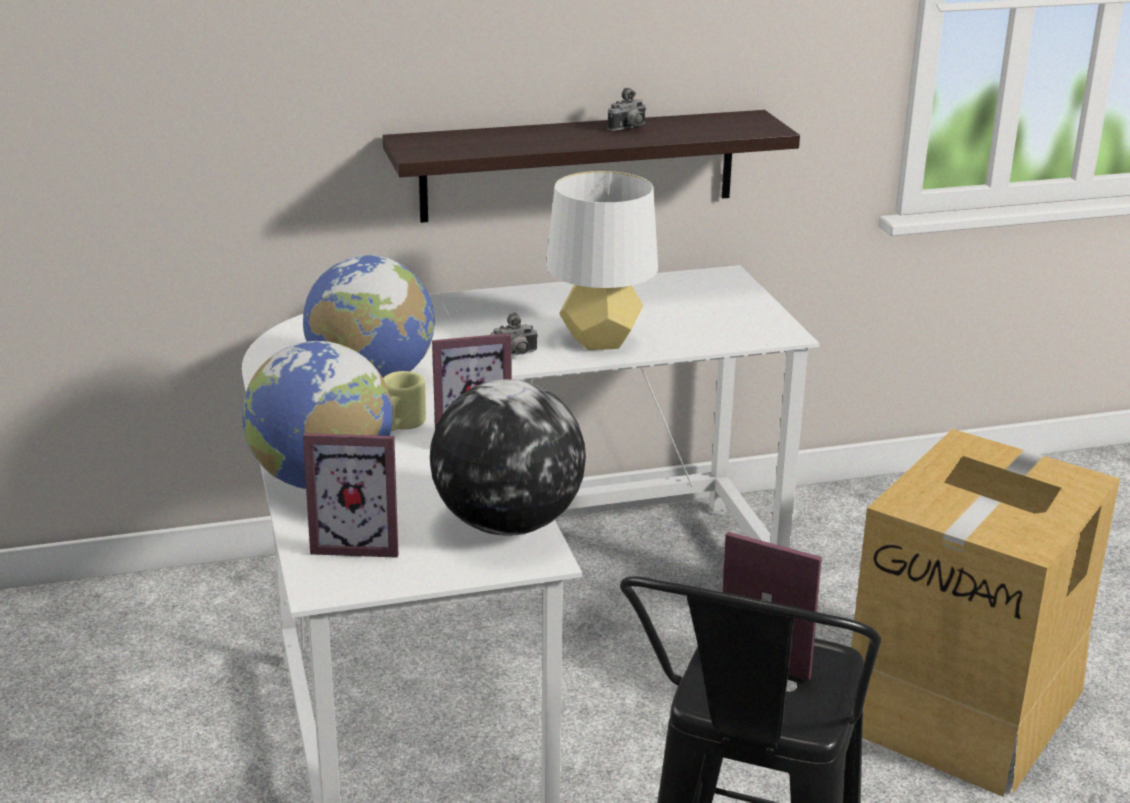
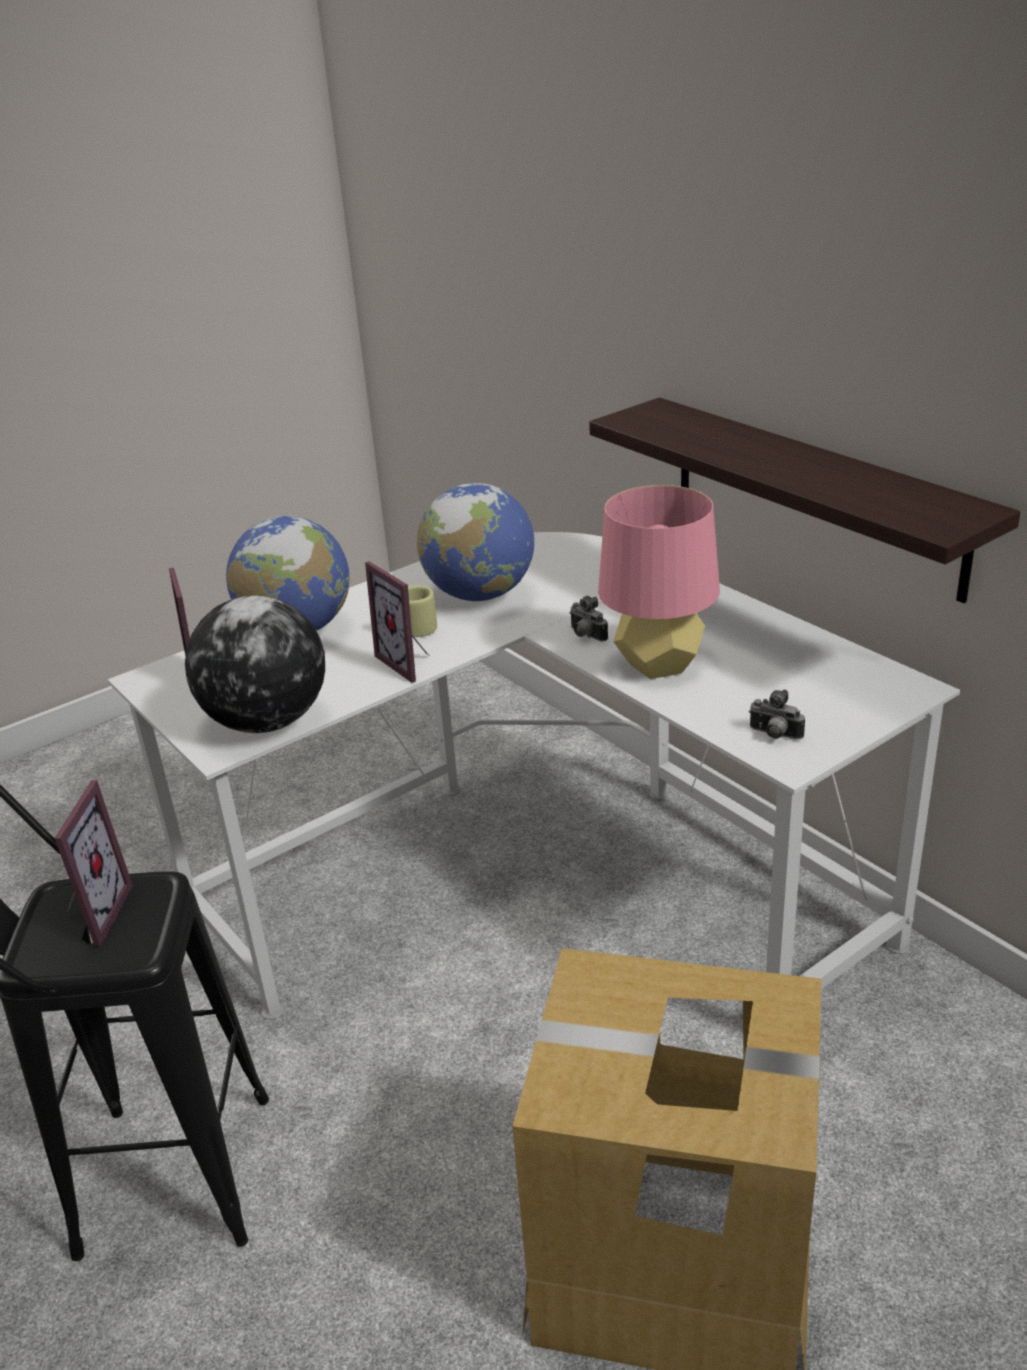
camera: 70 degrees right, 5 degrees up
(600, 340) = (659, 665): white table lamp -> pink table lamp
(629, 128) = (824, 469): camera -> camera (774, 735)

